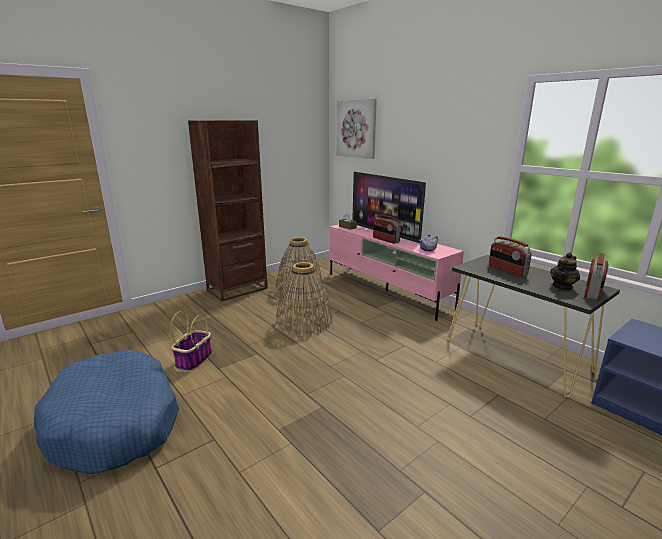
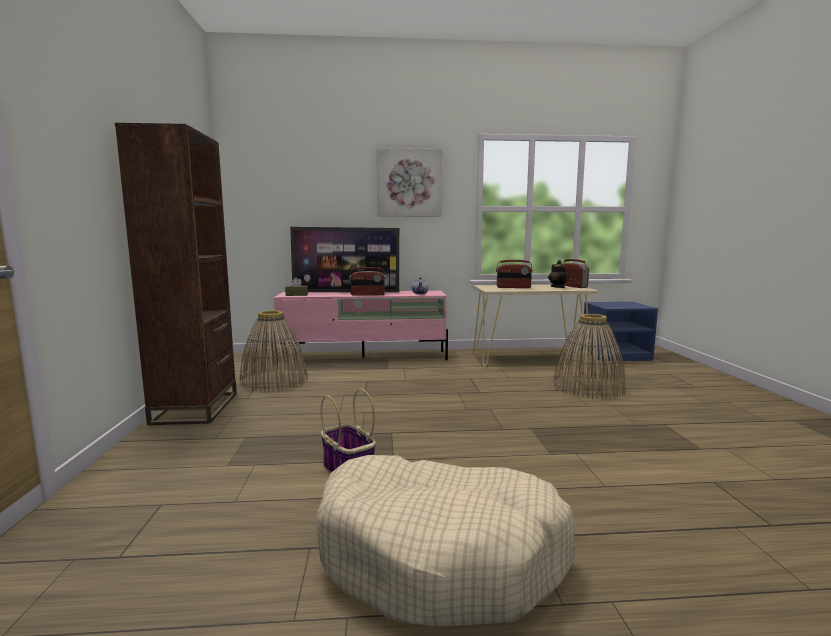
camera: 55 degrees left, 10 degrees down
(115, 423) = (441, 555): blue dog bed -> beige dog bed
(304, 321) = (360, 397): basket -> basket (588, 387)
(356, 128) = (273, 178): picture -> picture (409, 183)
(516, 356) = (530, 358): black console table -> beige console table

